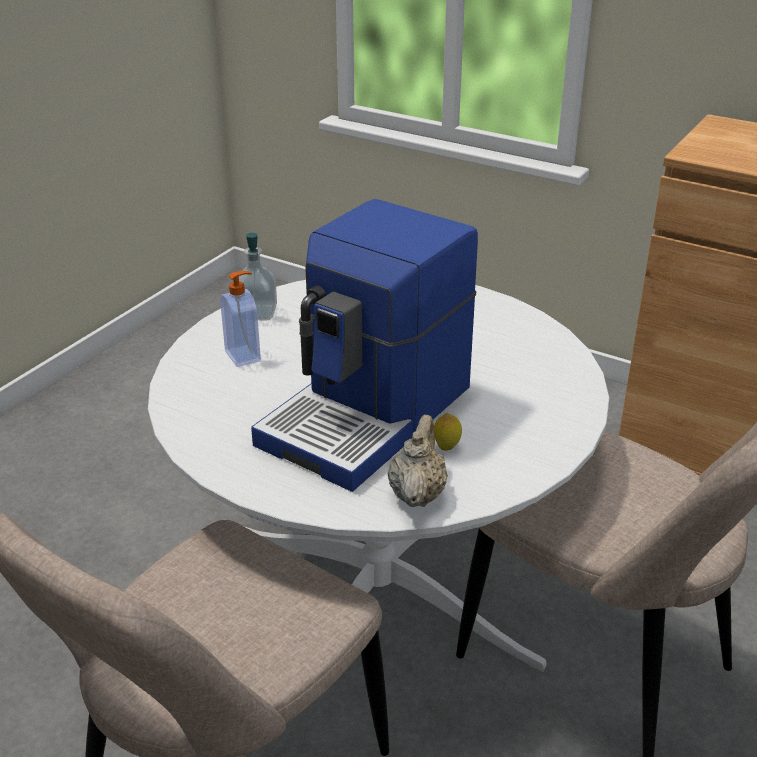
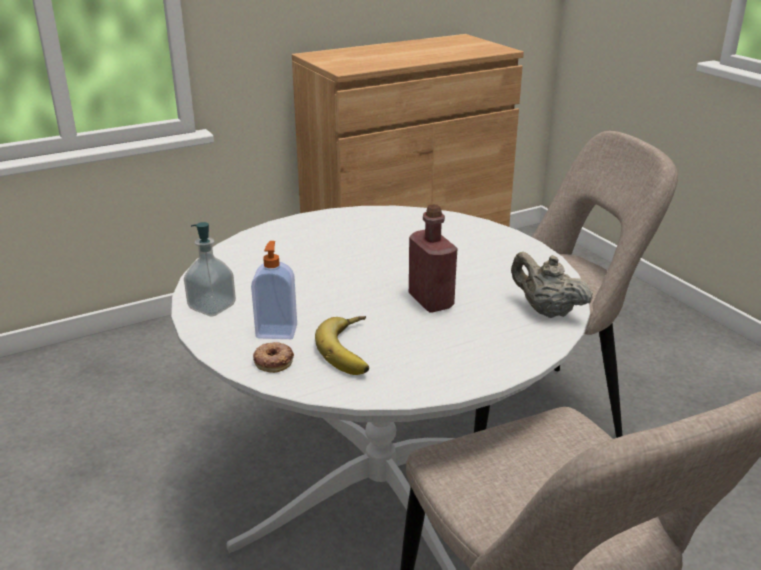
camera: 60 degrees left, 5 degrees down
(197, 371) = (274, 361): none -> donut
(243, 402) = (353, 350): none -> banana
(370, 415) = (431, 301): coffee machine -> red bottle
(446, 447) = (499, 285): lemon -> none

